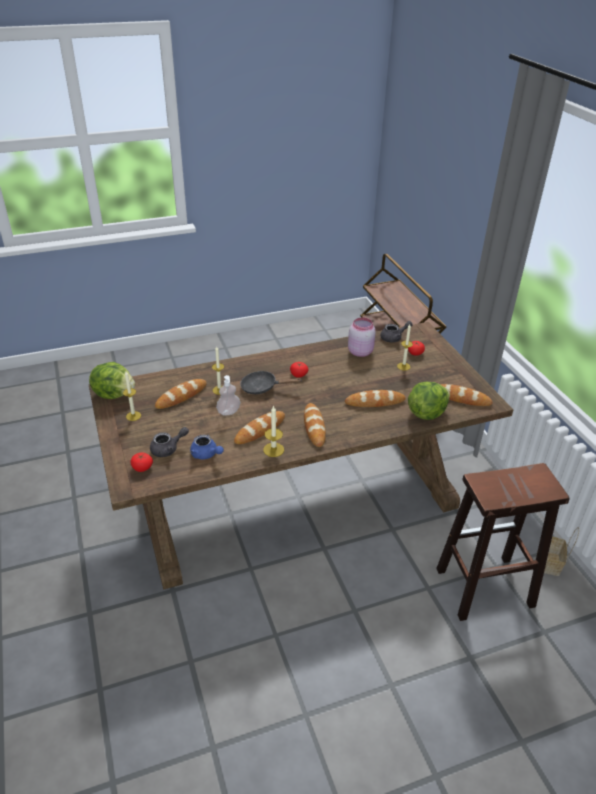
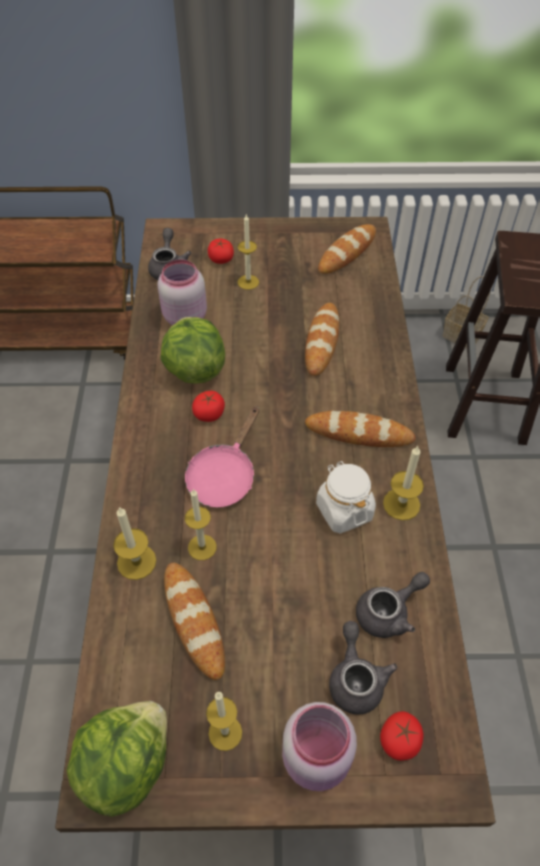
camera: 70 degrees left, 15 degrees up
(128, 444) = (318, 758): none -> pink jar
(204, 374) = (136, 562): none -> candle
(206, 454) = (389, 612): blue teapot -> grey teapot
(228, 411) = (275, 547): soap dispenser -> none
(260, 430) = (344, 510): bread -> white jar
(262, 387) = (224, 476): black frying pan -> pink frying pan
(426, 413) = (368, 297): lettuce -> lettuce (194, 369)

